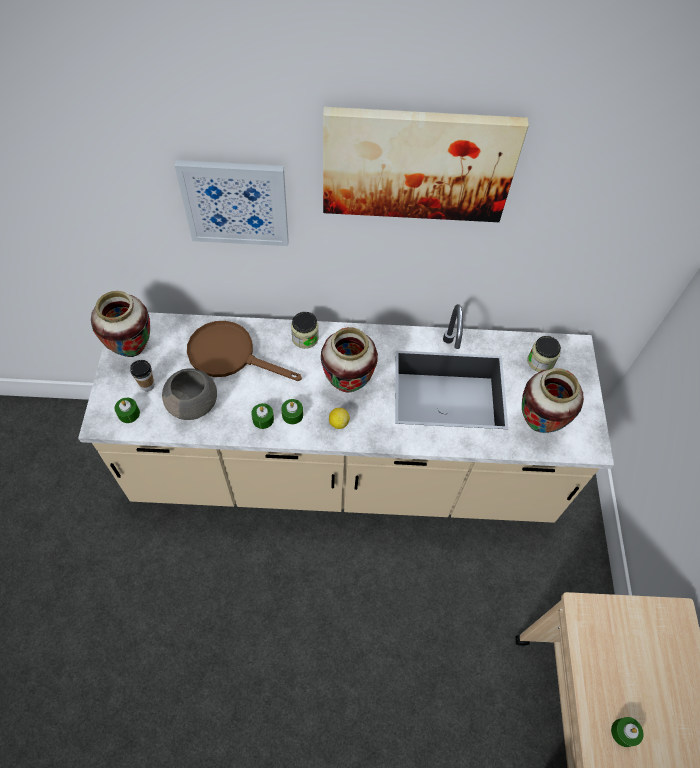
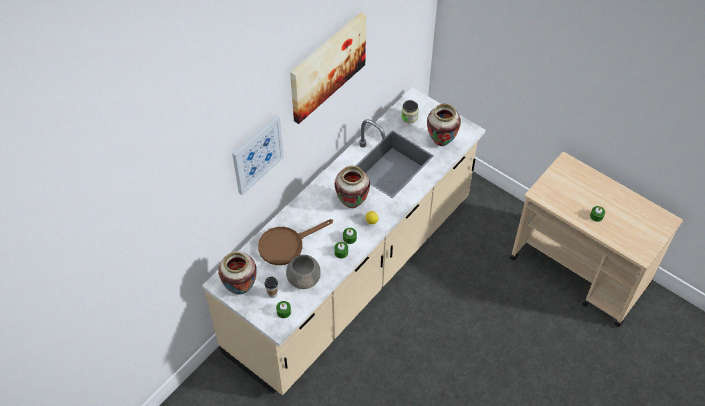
camera: 50 degrees left, 5 degrees down
(305, 338) = (306, 205): jar -> none

